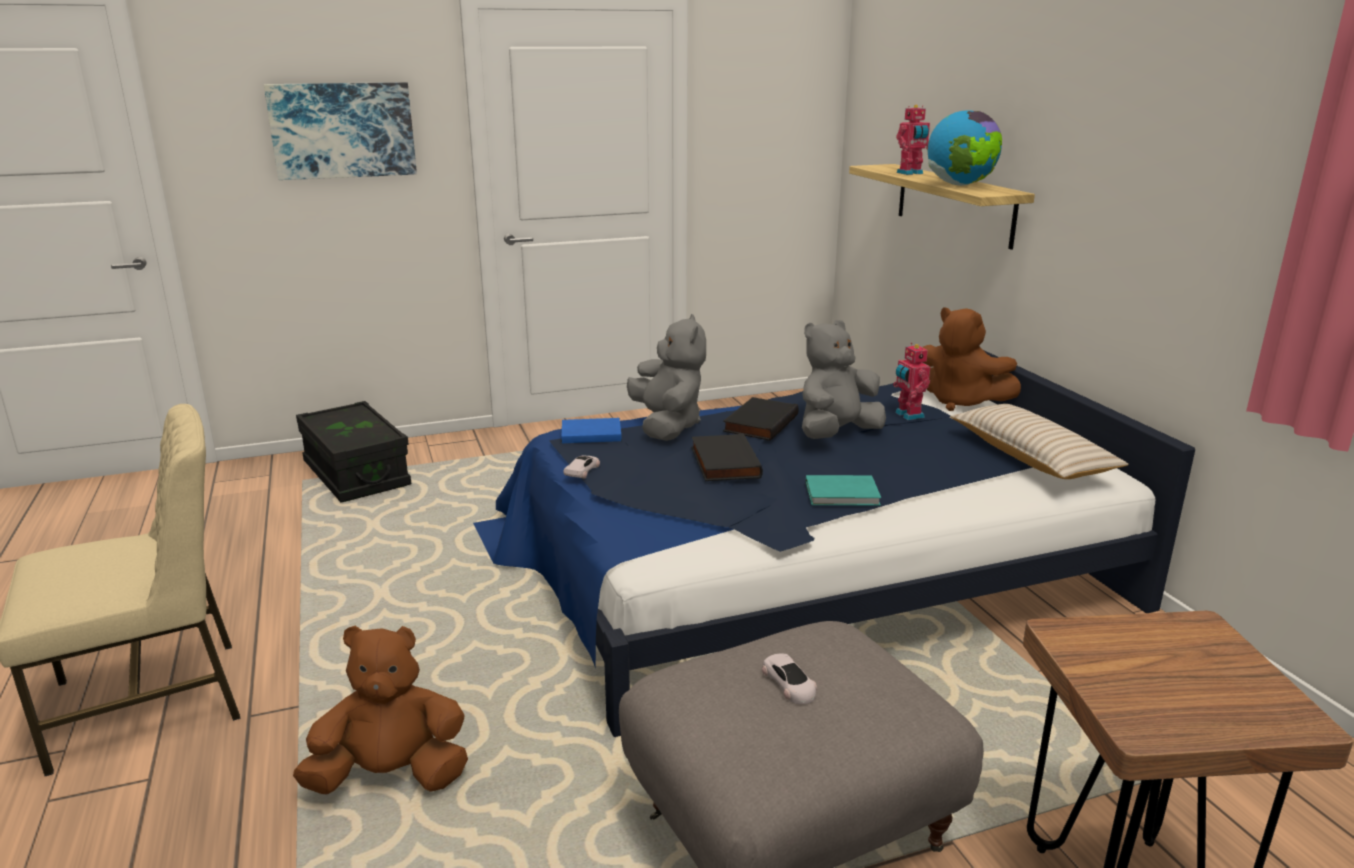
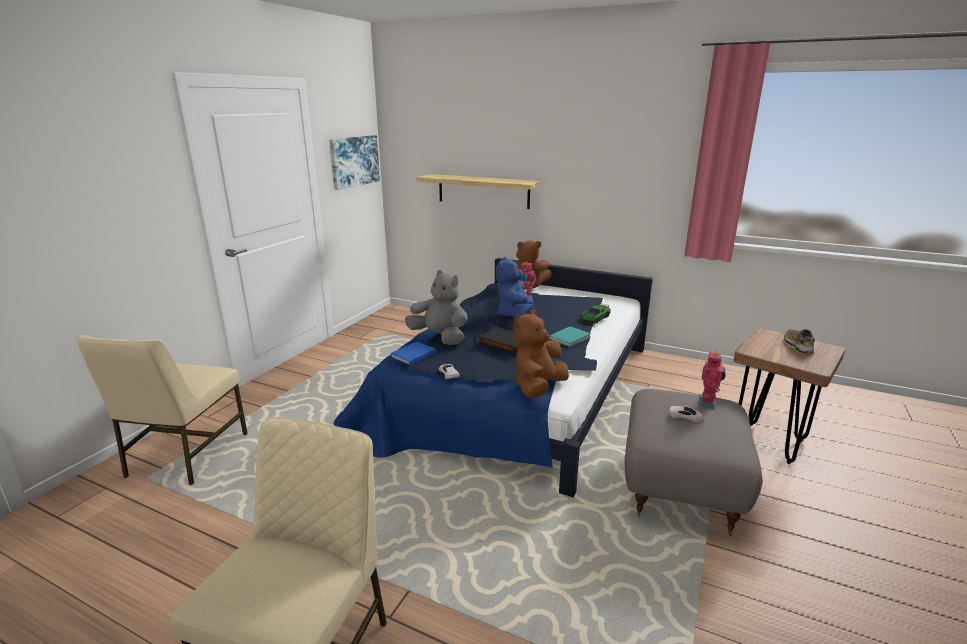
camera: 45 degrees left, 0 degrees up
(343, 130) = (100, 187): picture -> picture (354, 161)
(356, 474) = (185, 455): black storage box -> beige chair
(391, 776) = (519, 582): brown plush toy -> brown plush toy (538, 388)
(759, 423) = (480, 321): black book -> none
(836, 434) = (516, 315): grey plush toy -> blue plush toy
(910, 173) = (459, 177): toy robot -> toy robot (708, 402)
(960, 185) = (501, 180): globe -> none
(963, 483) = (594, 318): none -> toy car
(1031, 457) = (593, 300): beige pillow -> none
(1211, 678) = (797, 346): none -> shoe

